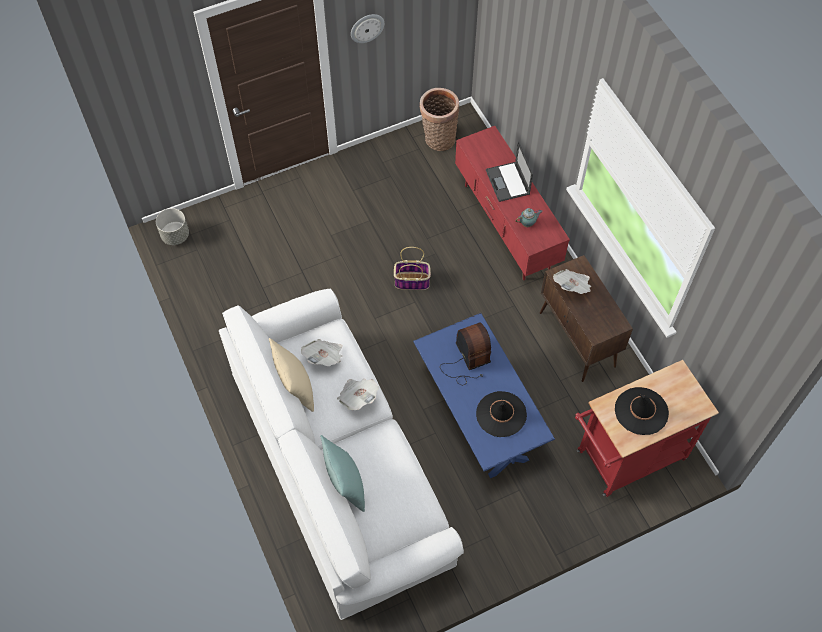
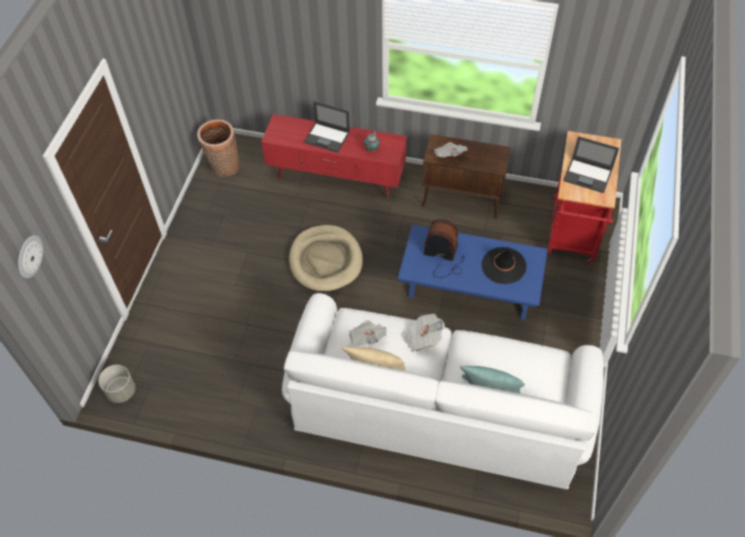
camera: 50 degrees left, 5 degrees down
(367, 27) = (145, 98): wall clock -> wall clock (29, 256)
(412, 281) = (325, 260): basket -> beige dog bed
(641, 411) = (588, 175): black hat -> laptop

